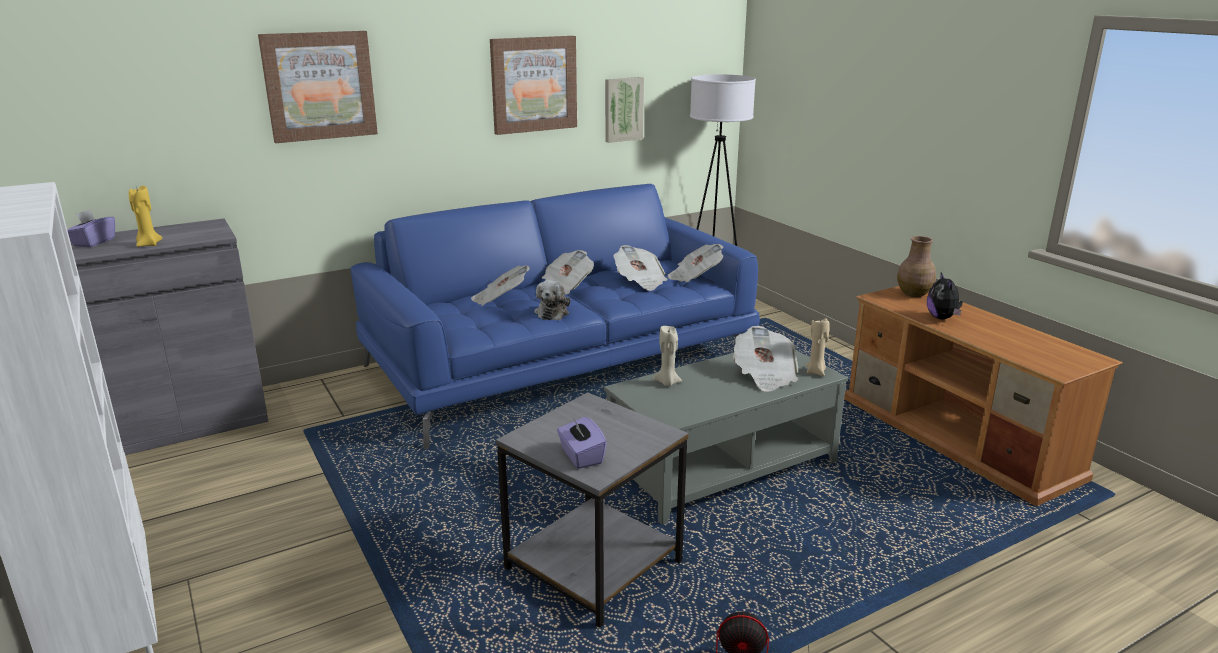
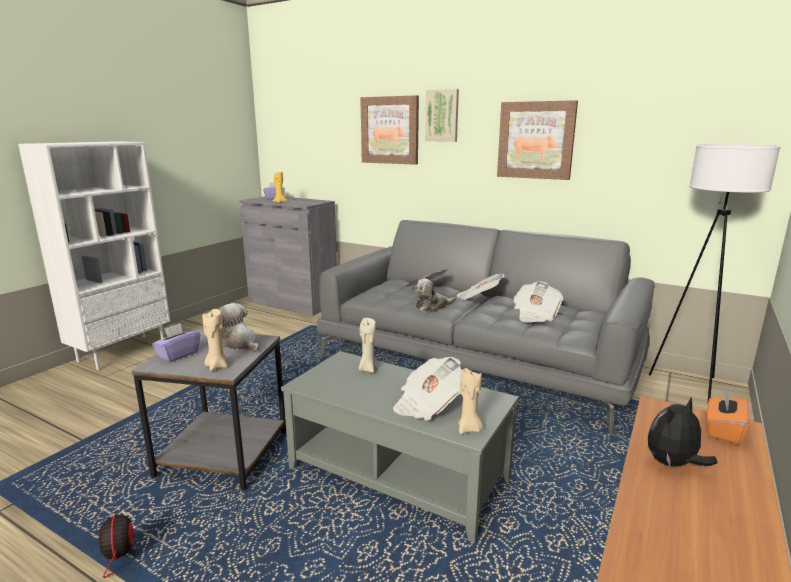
camera: 60 degrees right, 5 degrees down
(562, 363) = (478, 361): blue sofa -> grey sofa
(585, 416) = (239, 343): none -> plush toy
(623, 109) = (624, 170): picture -> picture (442, 116)
(642, 437) = (217, 366): none -> beige candle
(694, 277) = (583, 329): newspaper -> none
(914, 294) = (723, 431): brown vase -> orange tissue box

